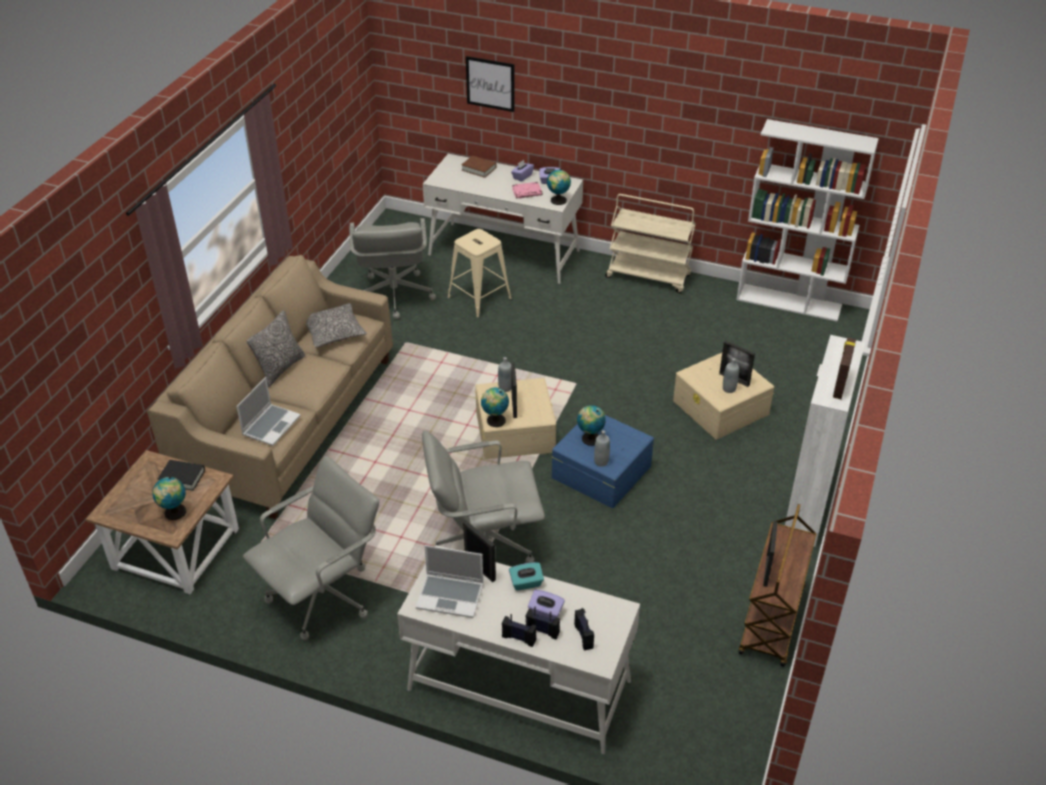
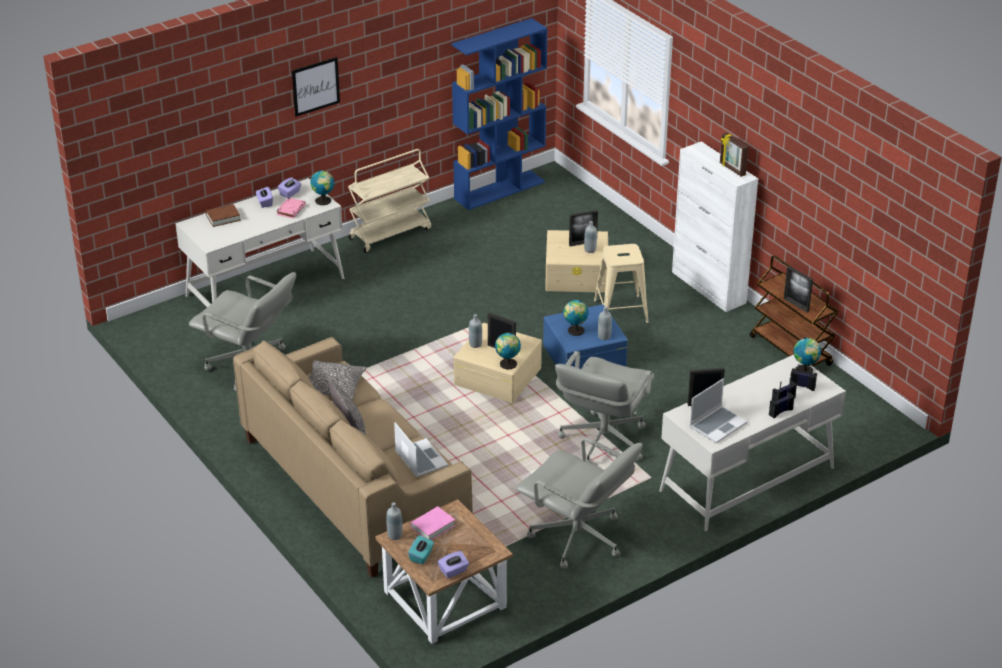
camera: 55 degrees left, 5 degrees down
(154, 460) = (394, 535): none -> grey bottle
(174, 513) = (472, 543): globe -> globe (805, 371)
(182, 477) = (433, 526): black book -> pink book
(323, 597) = (577, 538): grey office chair -> grey office chair turned 135 degrees clockwise
(479, 298) = (312, 325): beige stool -> beige stool (621, 311)
(490, 83) = (210, 131): picture -> picture (315, 86)
(526, 583) = (736, 390): turquoise tissue box -> turquoise tissue box (421, 556)
(545, 612) = (768, 392): purple tissue box -> purple tissue box (453, 571)
(789, 302) = (499, 190): white bookcase -> blue bookcase

